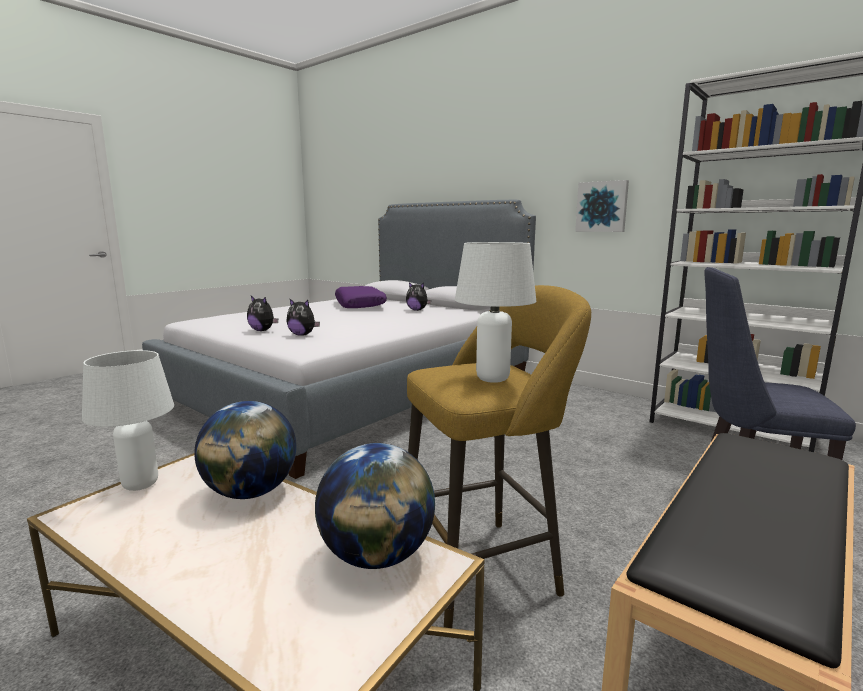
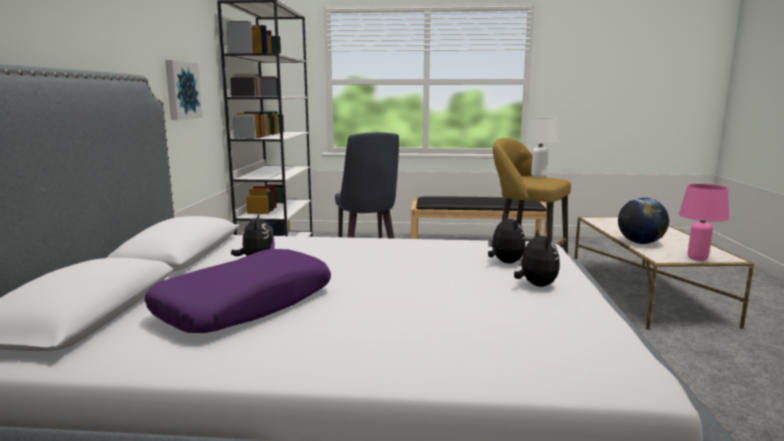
camera: 125 degrees left, 0 degrees up
(141, 485) = (697, 258): white table lamp -> pink table lamp
(377, 556) = (608, 223): globe -> none

